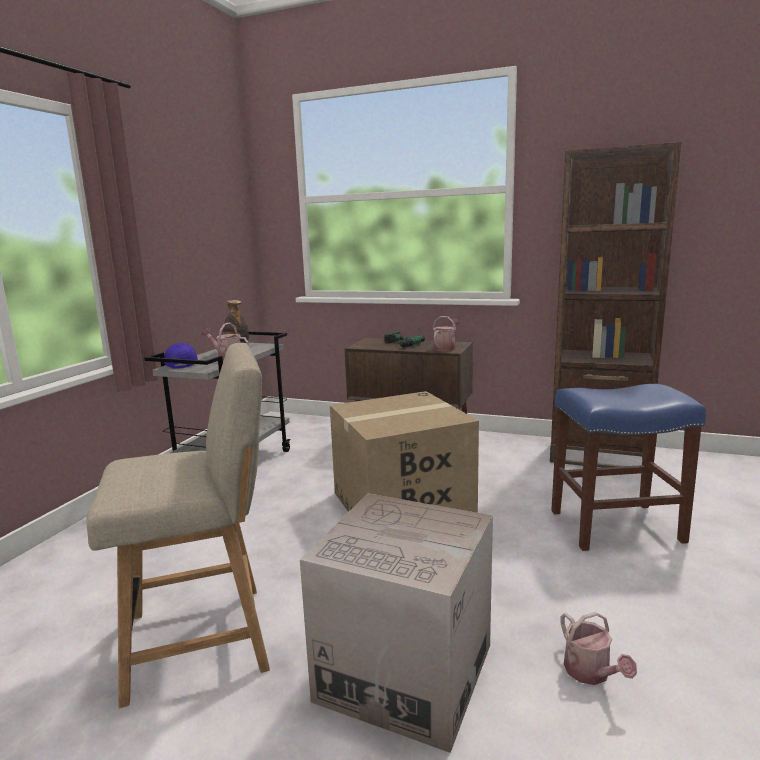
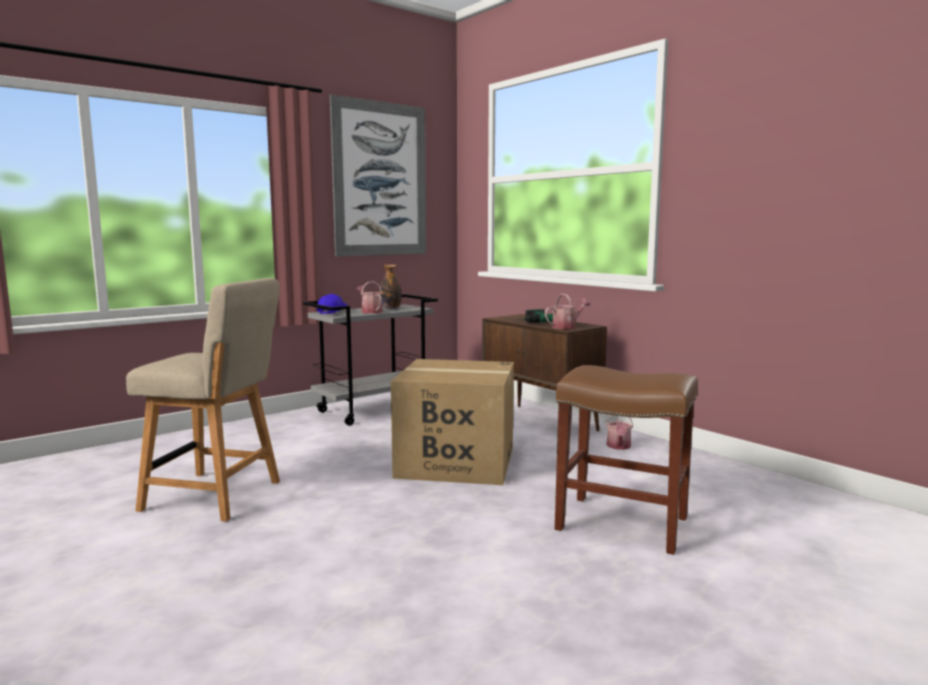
camera: 30 degrees right, 5 degrees down
(188, 200) = (380, 179): none -> picture
(405, 672) = (298, 550): cardboard box -> none
(591, 673) = (419, 595): watering can -> watering can (618, 447)
(598, 455) = (713, 471): brown bookcase -> none
(617, 525) = (624, 523): blue stool -> brown stool

